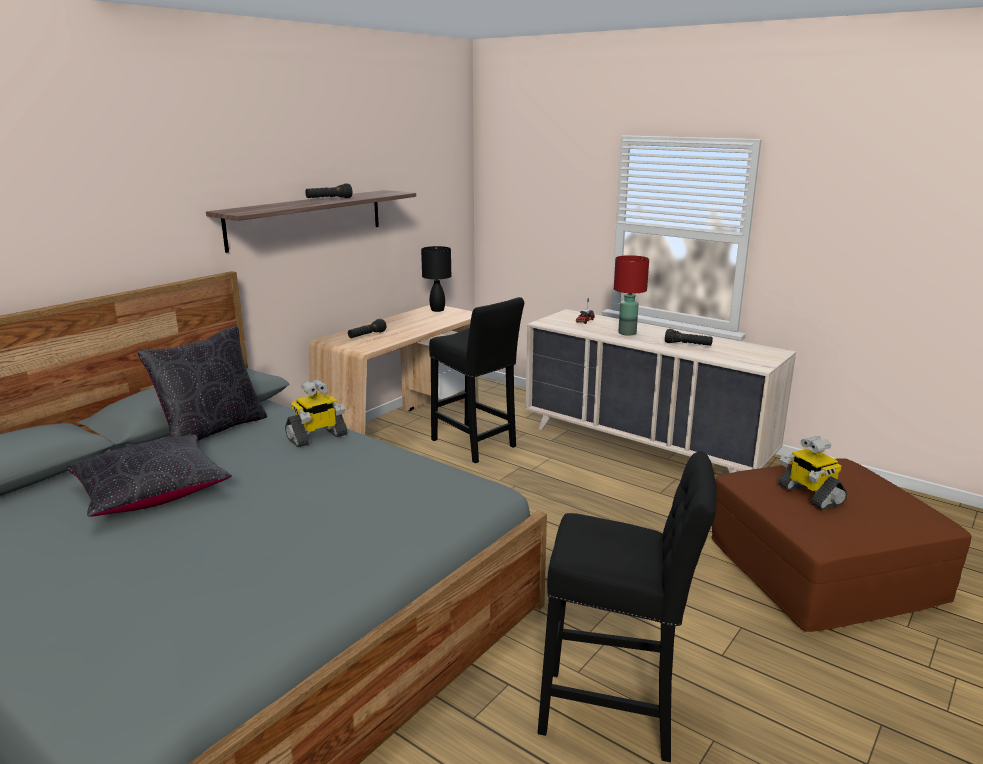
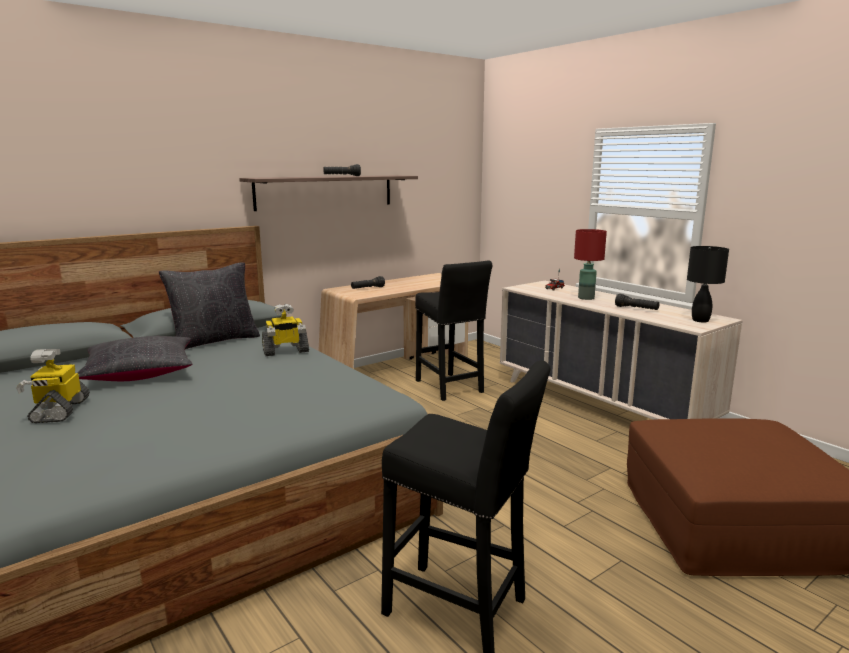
camera: 15 degrees right, 5 degrees down
(437, 310) = (437, 276): black table lamp -> black table lamp (700, 320)
(809, 495) = (713, 443): toy robot -> toy robot (59, 411)

